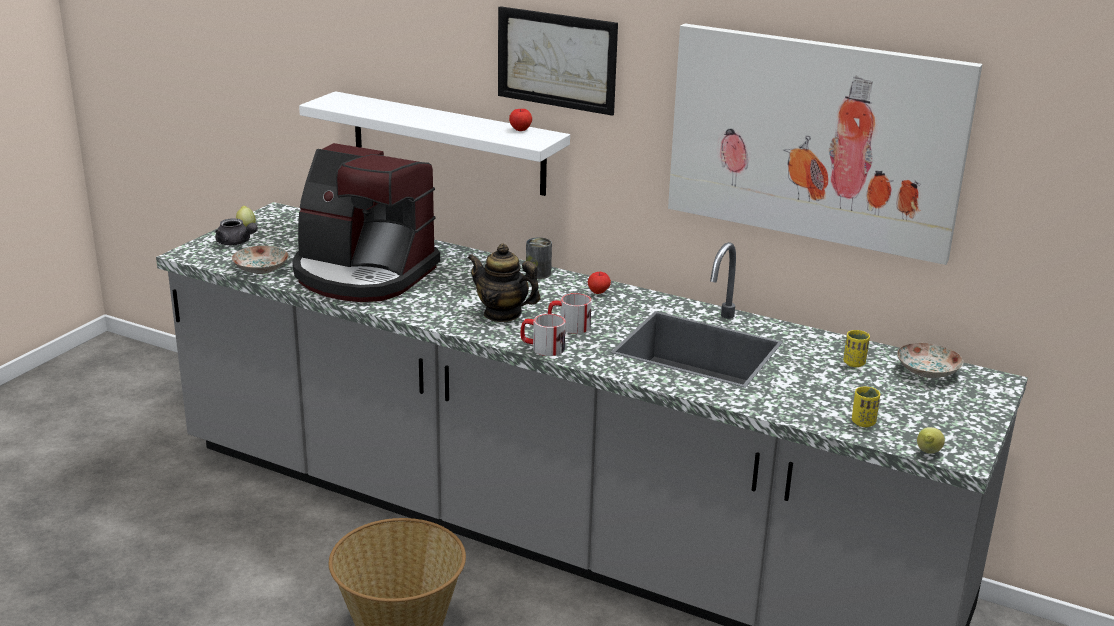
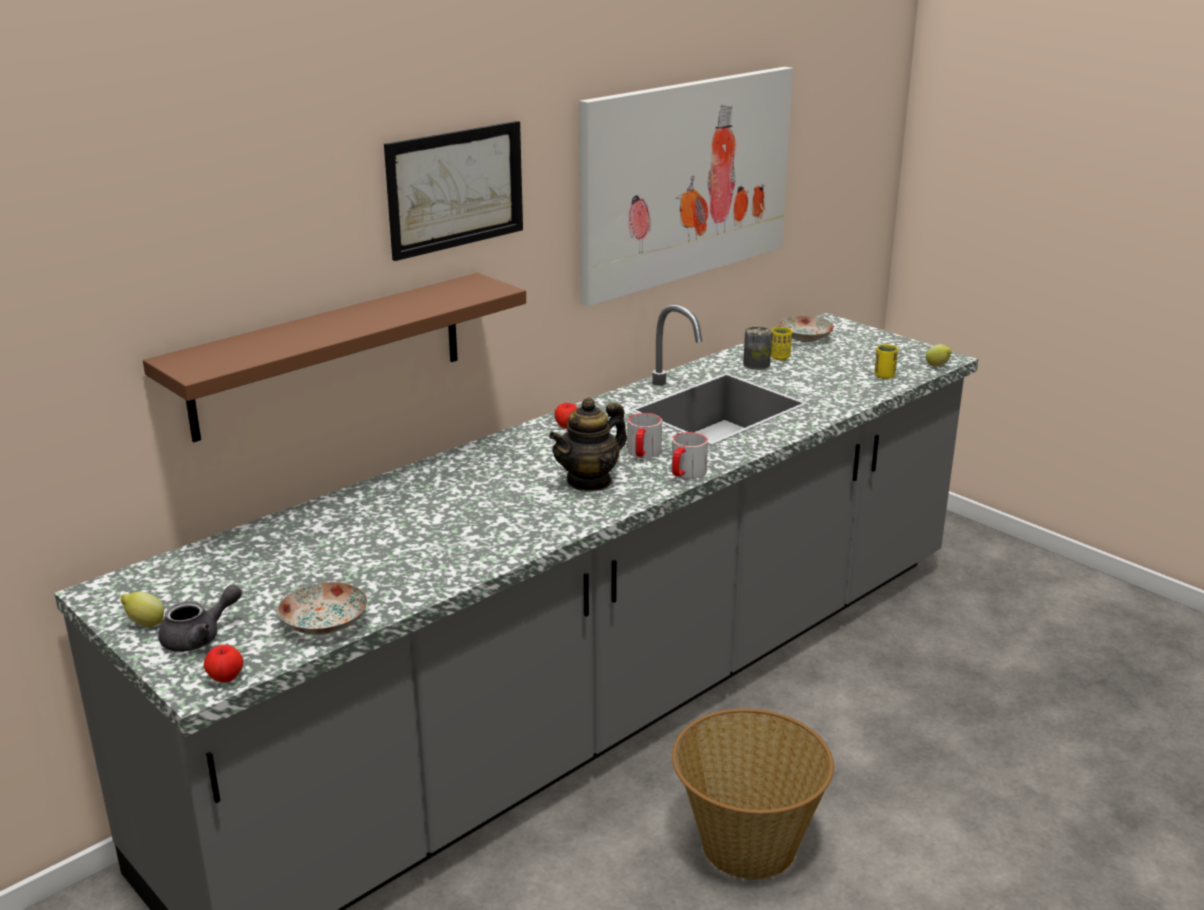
camera: 70 degrees left, 0 degrees up
(363, 274) = (409, 549): coffee machine -> none
(448, 143) = (329, 355): white shelf -> brown shelf
(520, 129) = (441, 288): apple -> apple (225, 677)
(538, 273) = (494, 447): can -> can (756, 364)

